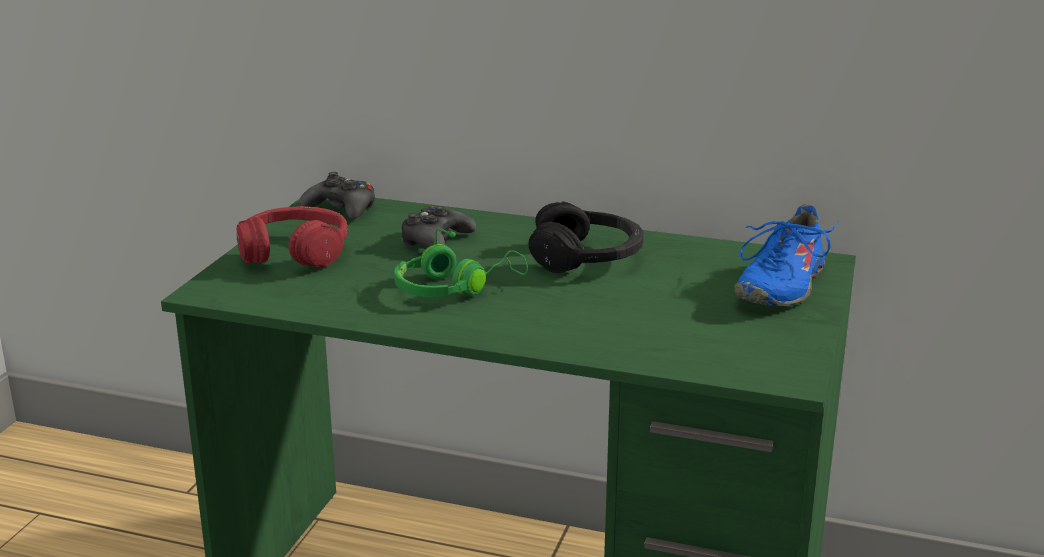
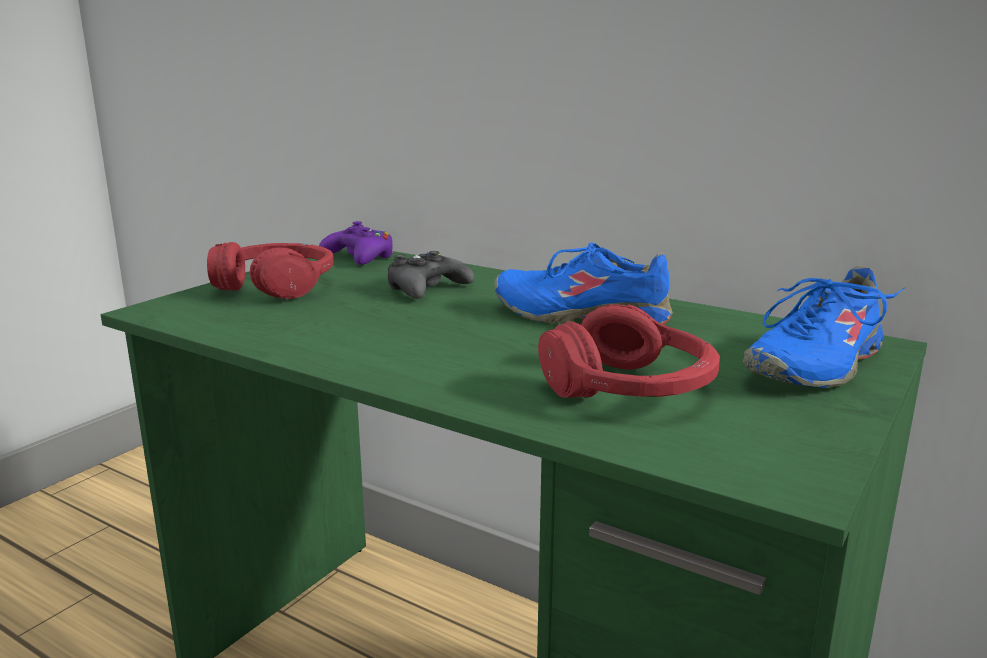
camera: 15 degrees right, 5 degrees down
(341, 208) = (359, 257): black game controller -> purple game controller
(454, 288) = (408, 330): green headphones -> none
(586, 258) = (580, 316): black headphones -> blue shoe
(658, 322) = (631, 389): none -> red headphones

